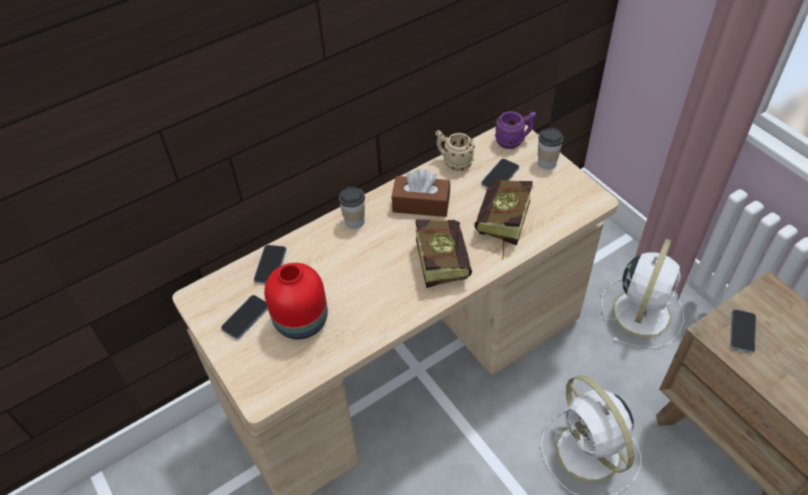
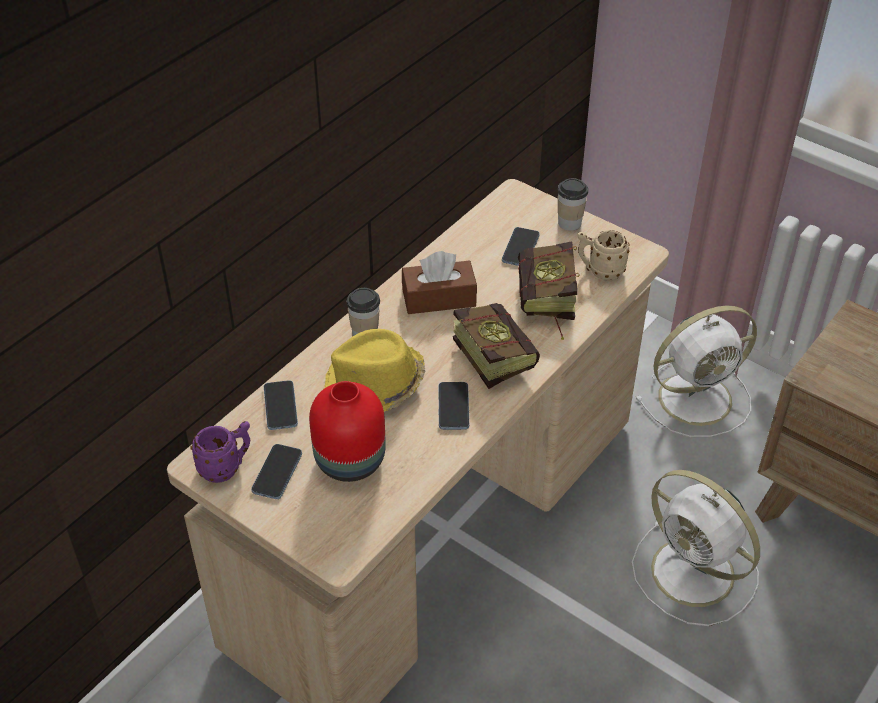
camera: 20 degrees left, 5 degrees down
(344, 264) = (375, 385): none -> yellow hat
(453, 162) = (458, 243): beige mug -> beige mug (600, 270)
(513, 141) = (520, 206): purple mug -> purple mug (226, 467)
(641, 311) = (698, 397): white fan -> white fan turned 60 degrees clockwise
(742, 331) = (843, 369): phone -> phone (453, 407)

